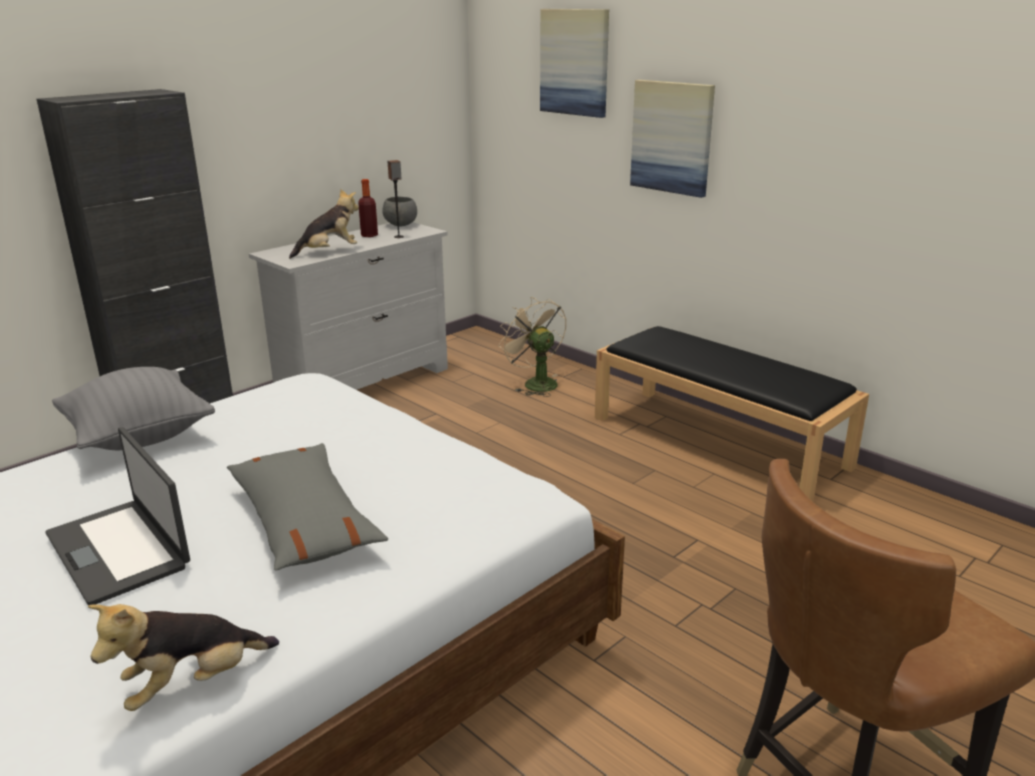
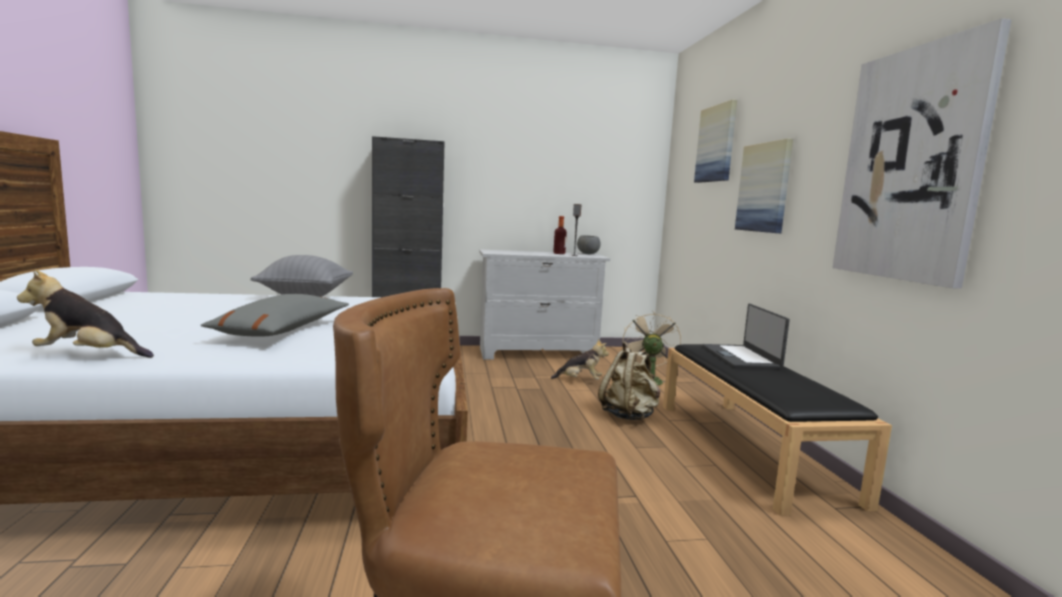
camera: 35 degrees right, 15 degrees down
(119, 550) = (196, 317): laptop -> laptop (741, 357)
(329, 252) = (519, 253): plush toy -> plush toy (580, 381)
(579, 444) = (629, 415): none -> beige backpack
(878, 147) = (911, 165): none -> picture

